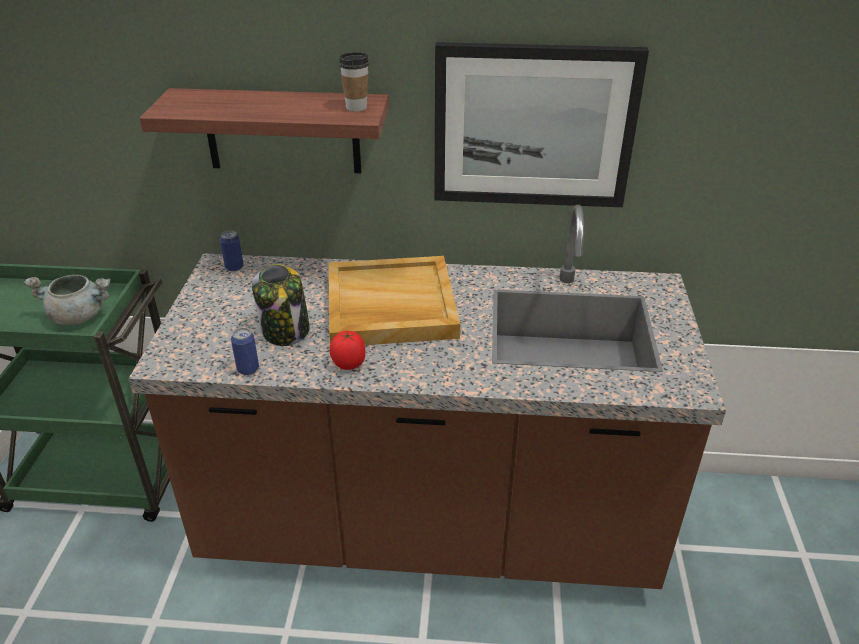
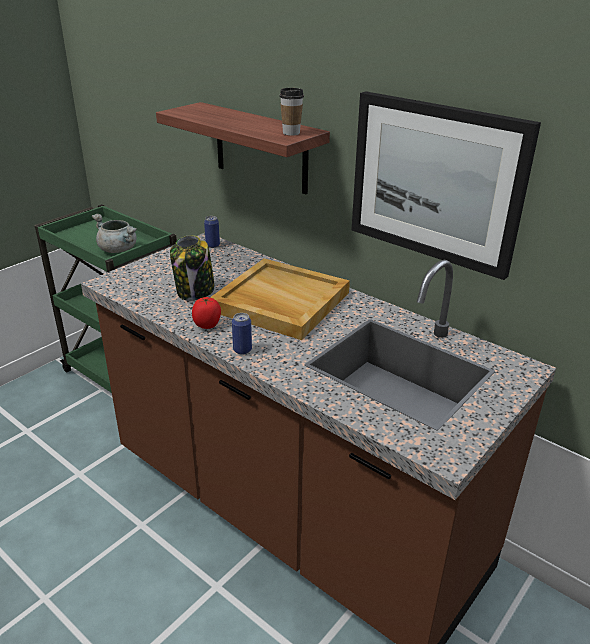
camera: 35 degrees right, 5 degrees down
(248, 369) = (146, 304): can -> can (242, 350)

